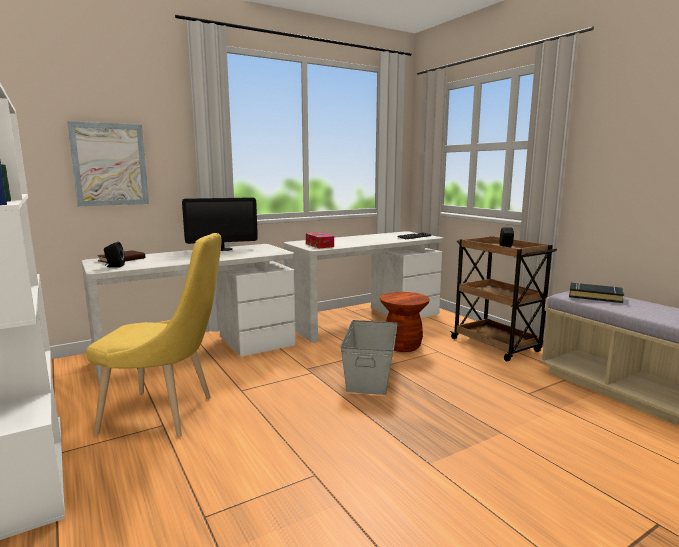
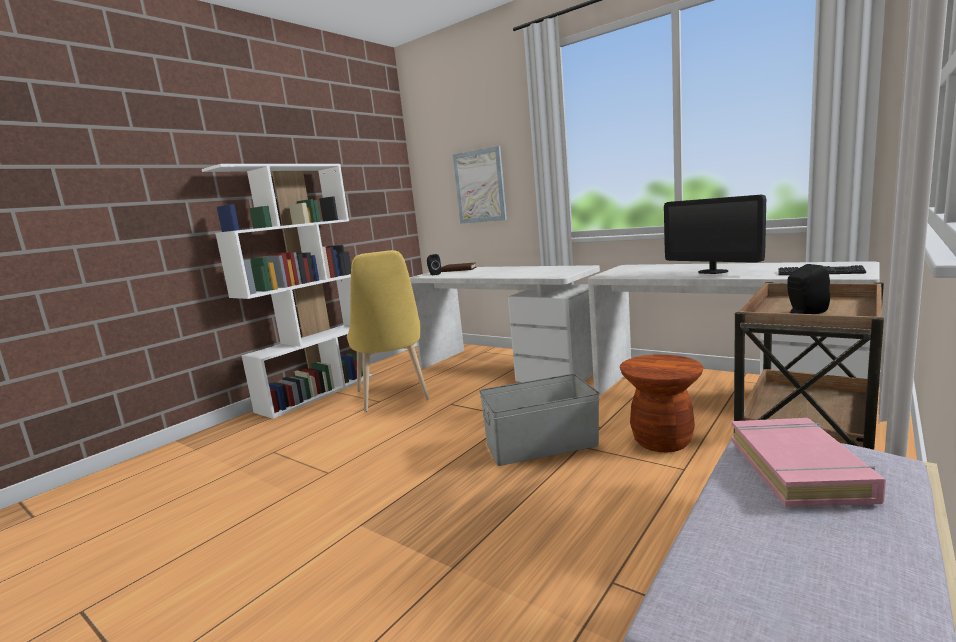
camera: 70 degrees right, 0 degrees up
(222, 249) = (539, 268): monitor -> monitor (712, 271)
(319, 245) = (626, 272): tissue box -> none
(595, 296) = (799, 469): black book -> pink book

